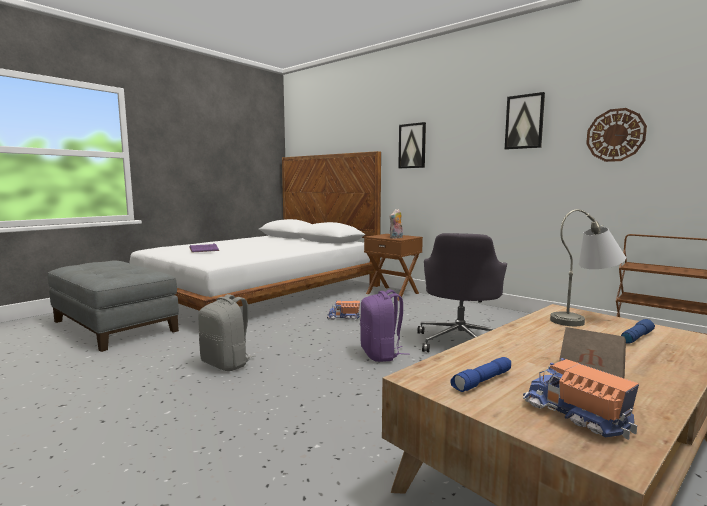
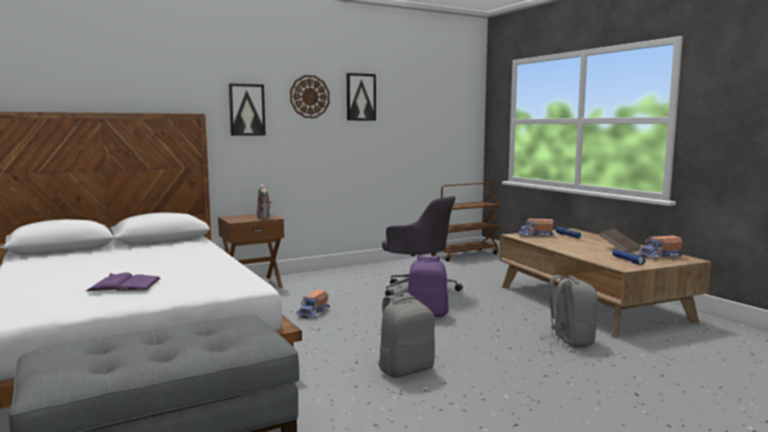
camera: 70 degrees left, 0 degrees up
(350, 444) = (569, 340): none -> grey backpack
(585, 319) = (536, 236): grey table lamp -> toy truck
(615, 135) = (420, 114): wall clock -> wall clock (309, 96)

